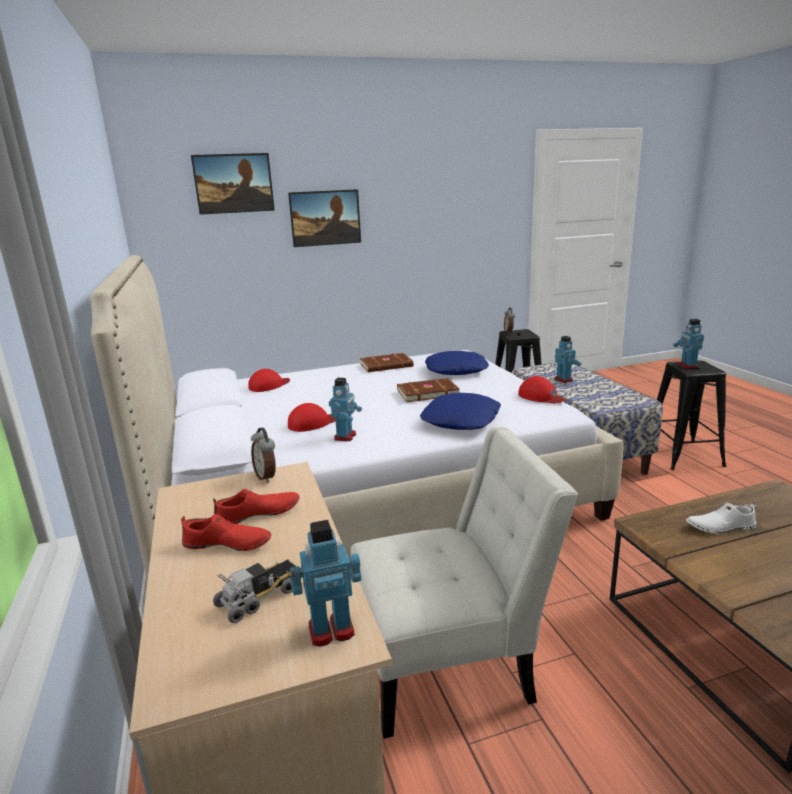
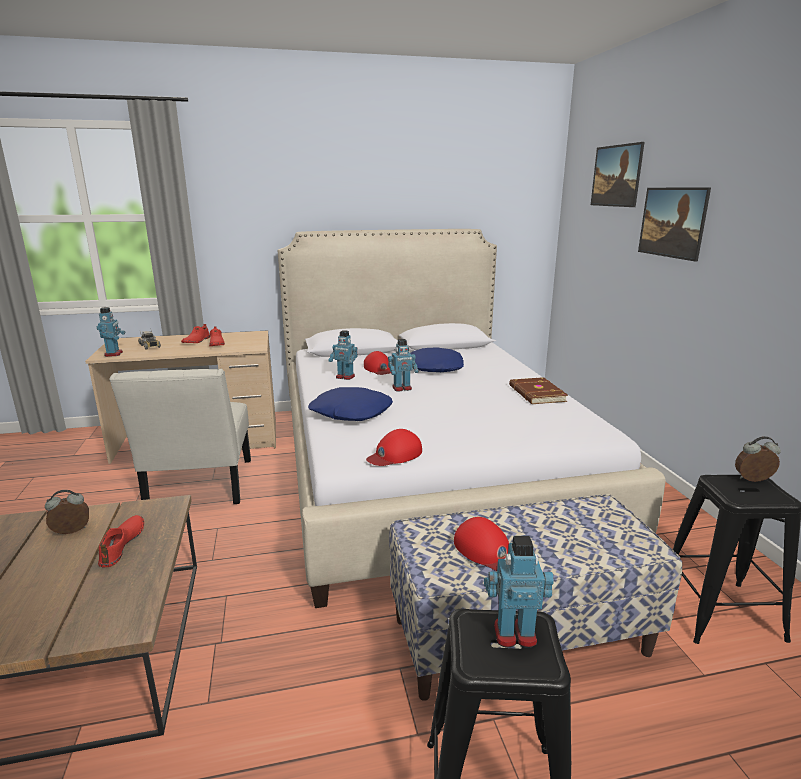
camera: 95 degrees right, 0 degrees up
(266, 477) = (256, 344): alarm clock -> alarm clock (71, 532)
(269, 385) = (476, 356): red cap -> red cap (486, 550)
(427, 392) = (429, 403): brown book -> none
(456, 370) = (515, 424): blue pillow -> blue pillow (436, 367)
(564, 380) = (551, 528): toy robot -> toy robot (402, 388)
(720, 526) = (123, 544): white shoe -> red shoe

